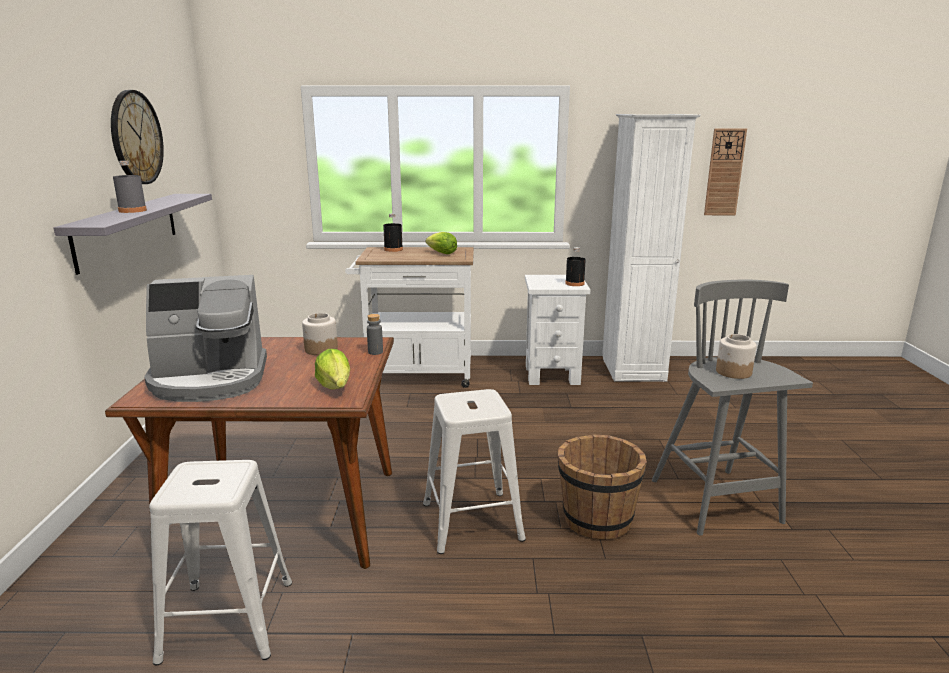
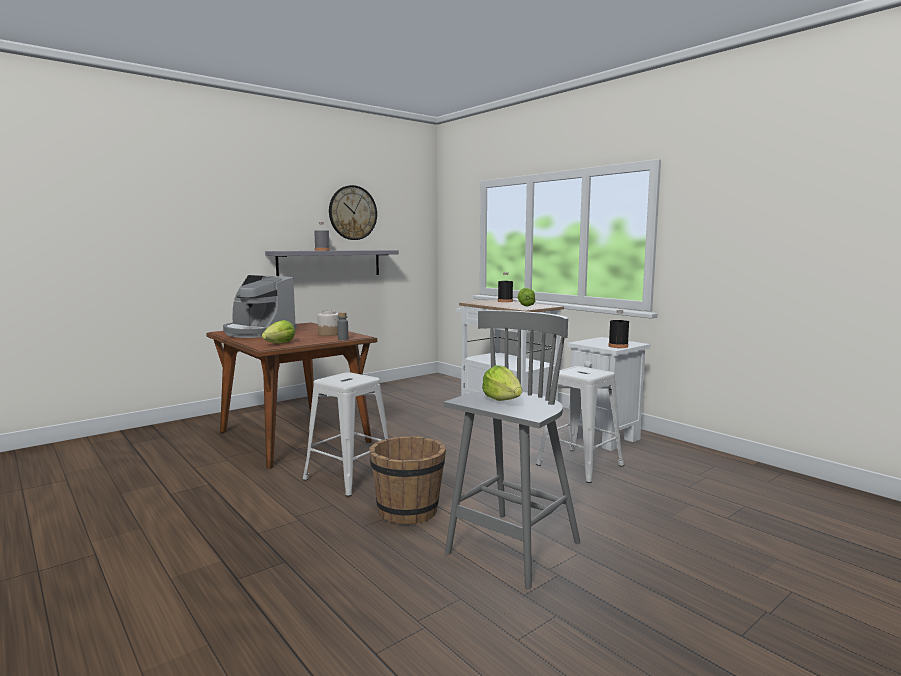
camera: 50 degrees right, 10 degrees down
(227, 620) = (195, 458): white stool -> white stool (579, 465)
(634, 369) = (693, 459): white cabinet -> none
(724, 172) = (836, 242): wall clock -> none
(733, 372) = (502, 400): jar -> lettuce

